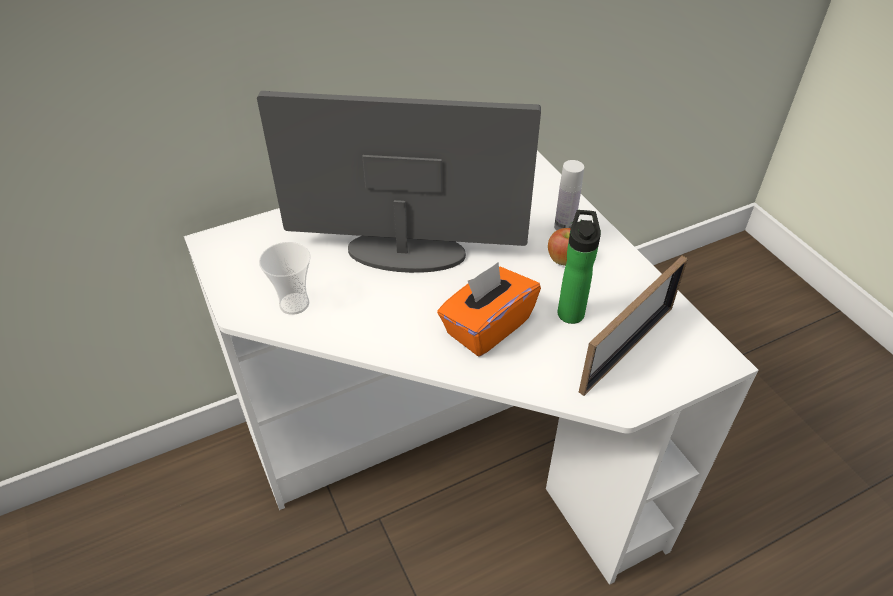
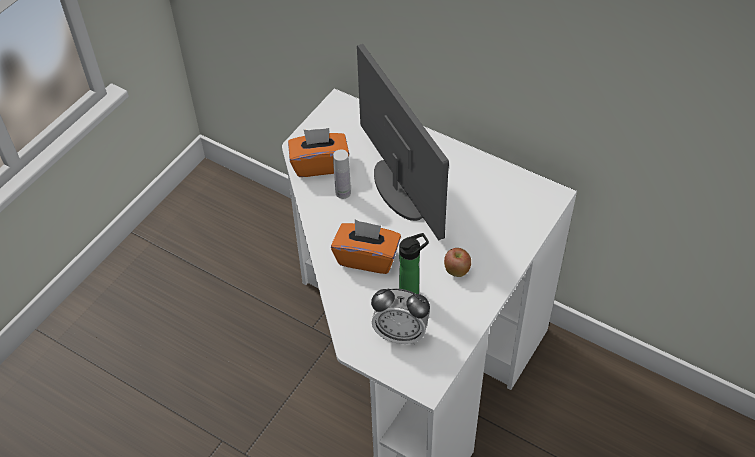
camera: 60 degrees right, 5 degrees up
(294, 304) = (319, 164): cup -> orange tissue box
(564, 227) = (491, 257): white bottle -> white bottle (343, 193)
(627, 348) = (400, 333): picture frame -> alarm clock

